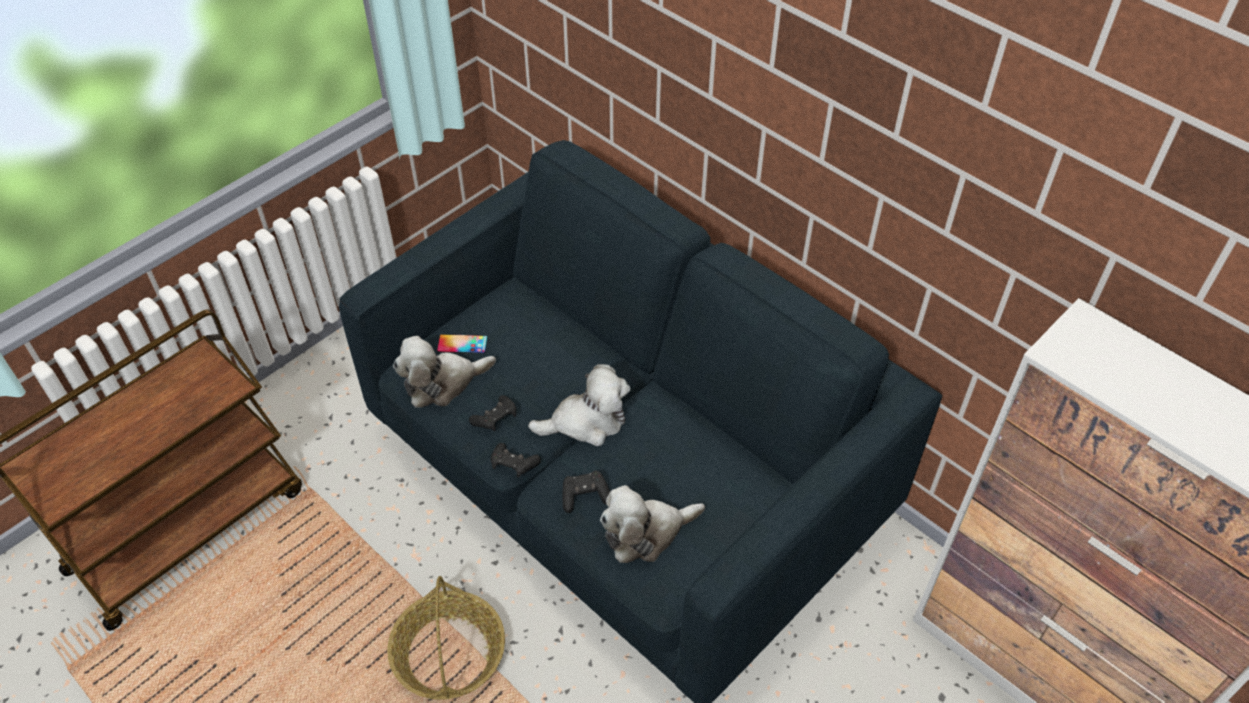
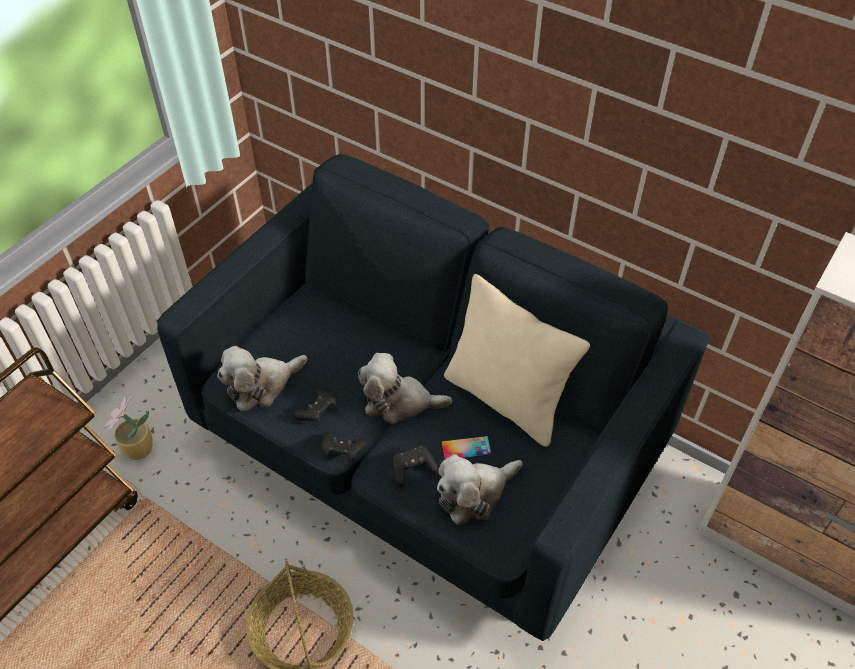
camera: 10 degrees left, 0 degrees up
(311, 436) = (138, 450): none -> potted plant
(462, 344) = (273, 348): phone -> phone (466, 448)
(586, 422) = (399, 402): plush toy -> plush toy turned 150 degrees counterclockwise
(704, 436) = (506, 399): none -> beige pillow

